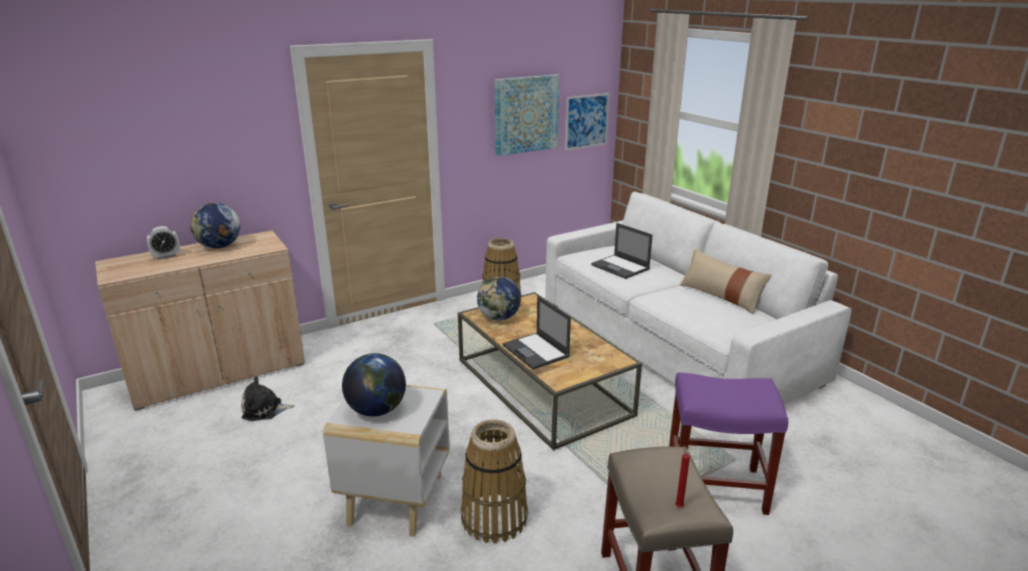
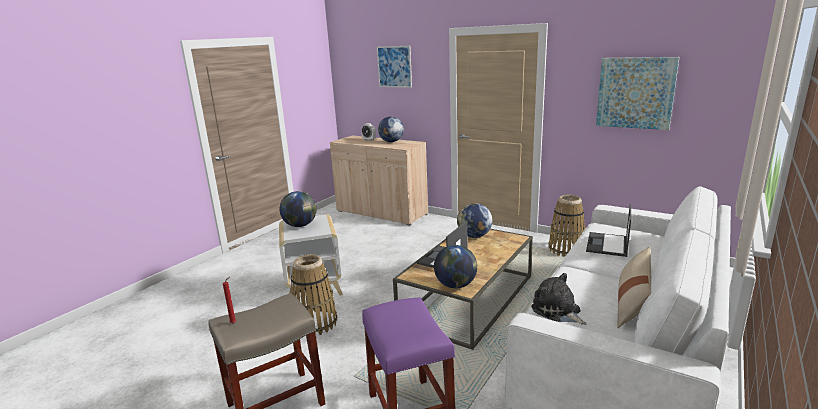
camera: 65 degrees right, 5 degrees down
(265, 410) = (361, 233): plush toy -> plush toy (557, 311)
(586, 121) = (718, 109): picture -> picture (394, 66)
(604, 362) = (456, 285): none -> globe

